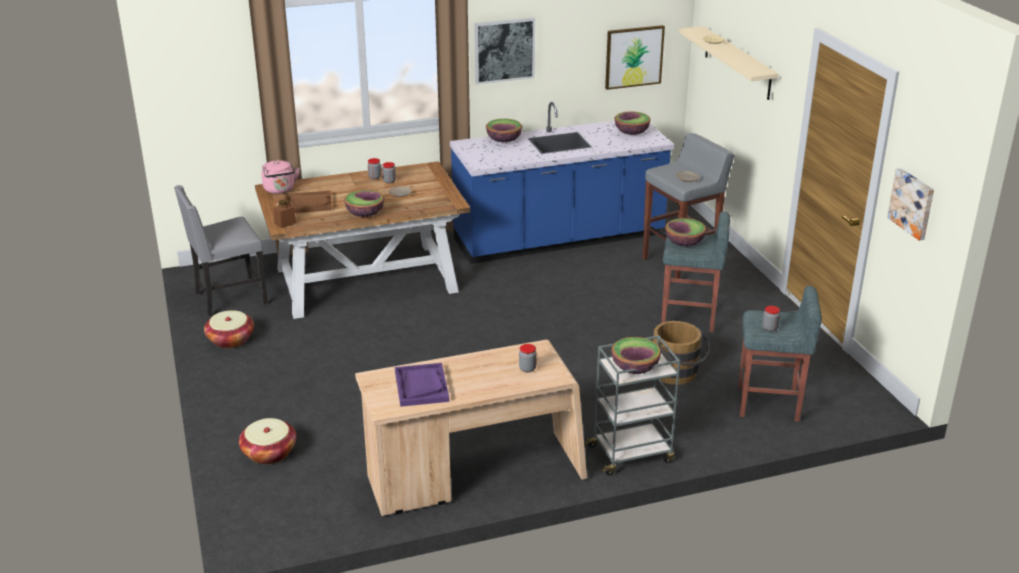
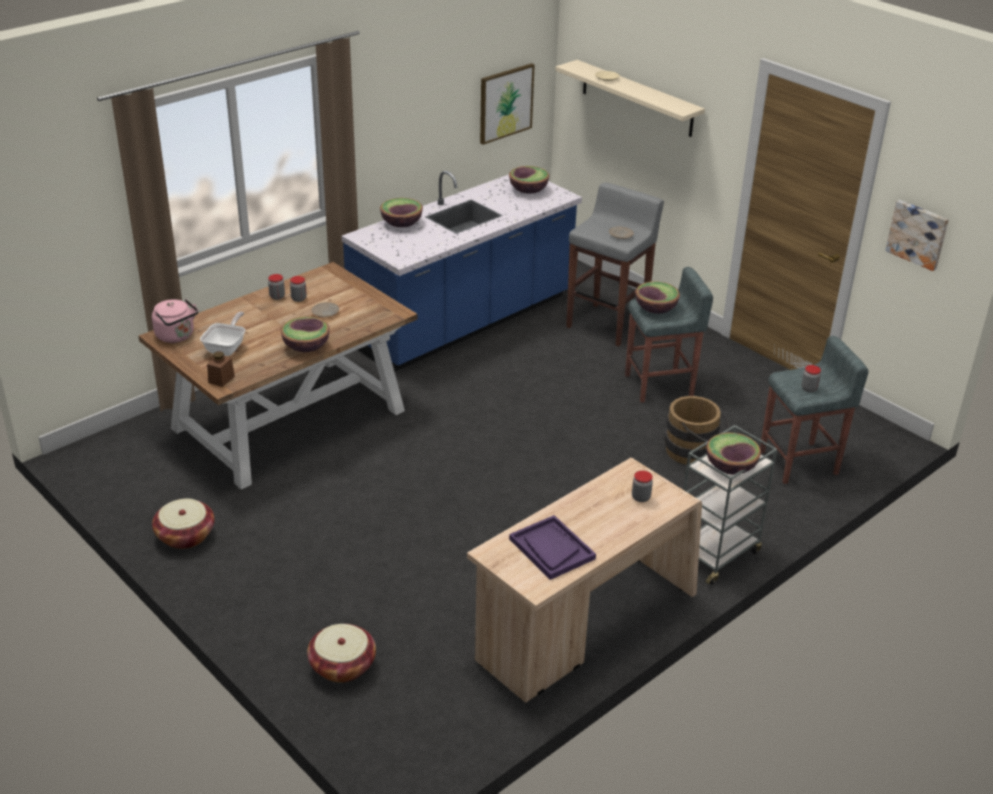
camera: 25 degrees left, 5 degrees up
(229, 298) = (140, 482): grey chair -> none
(308, 204) = (227, 347): brown tray -> frying pan
(504, 50) = (383, 118): picture -> none

